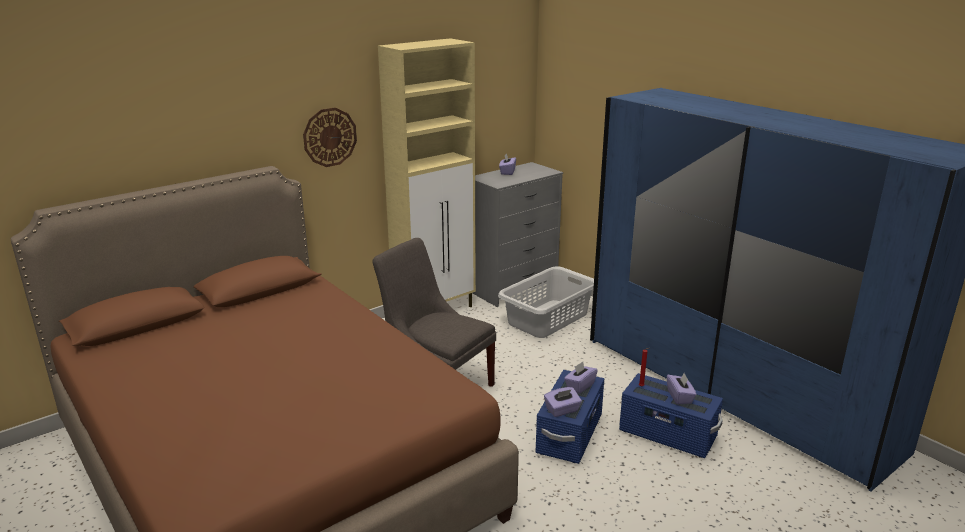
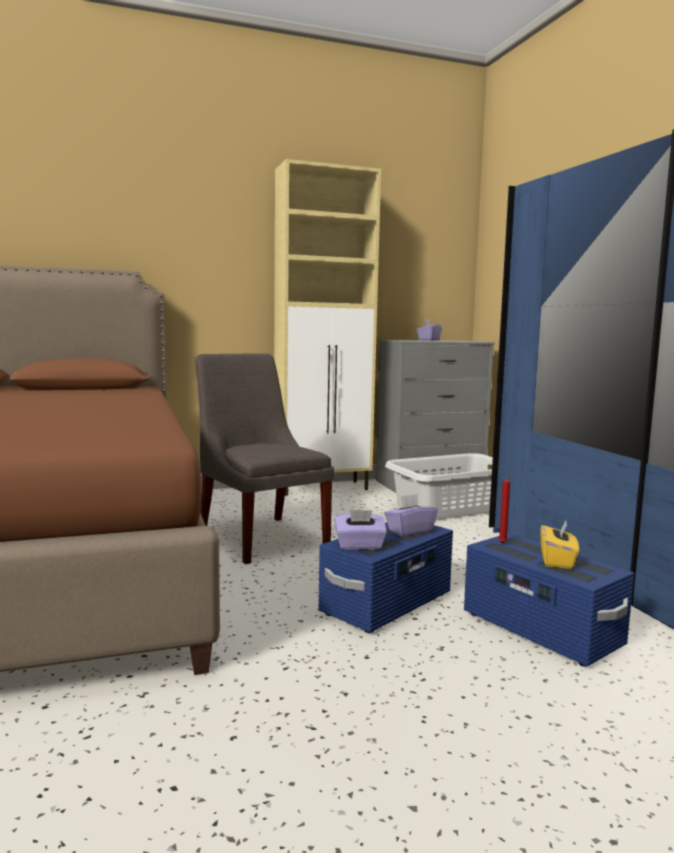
camera: 20 degrees right, 15 degrees down
(330, 137) = (211, 259): wall clock -> none
(680, 397) = (557, 561): purple tissue box -> yellow tissue box

